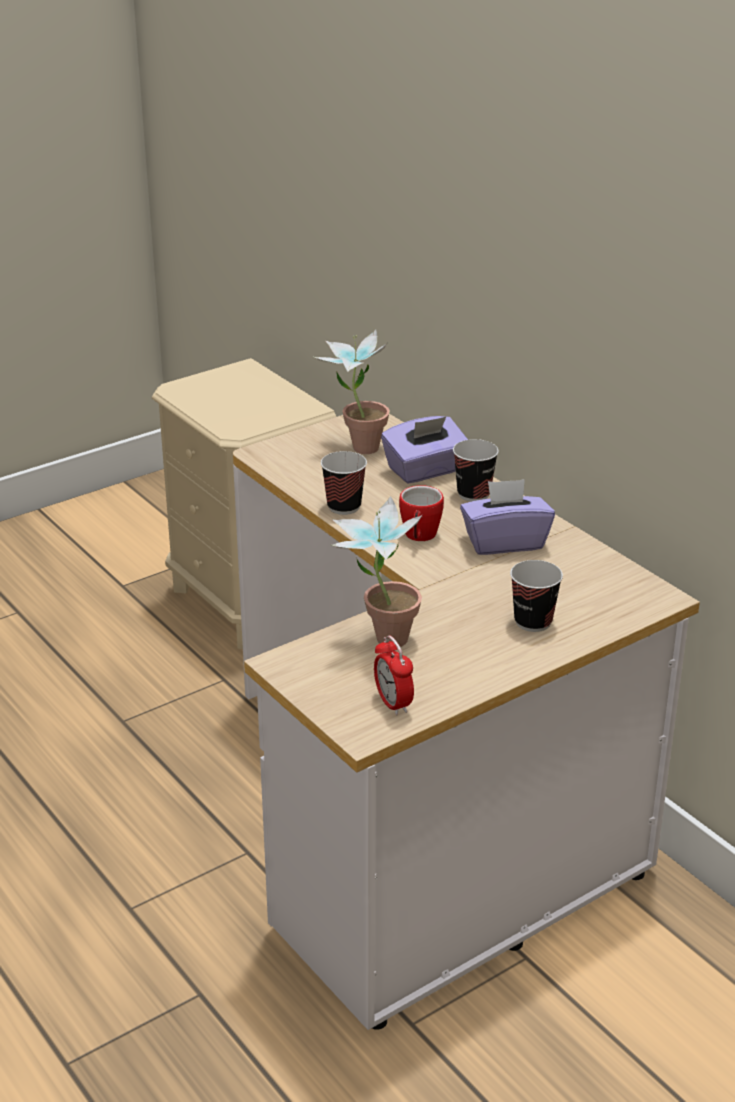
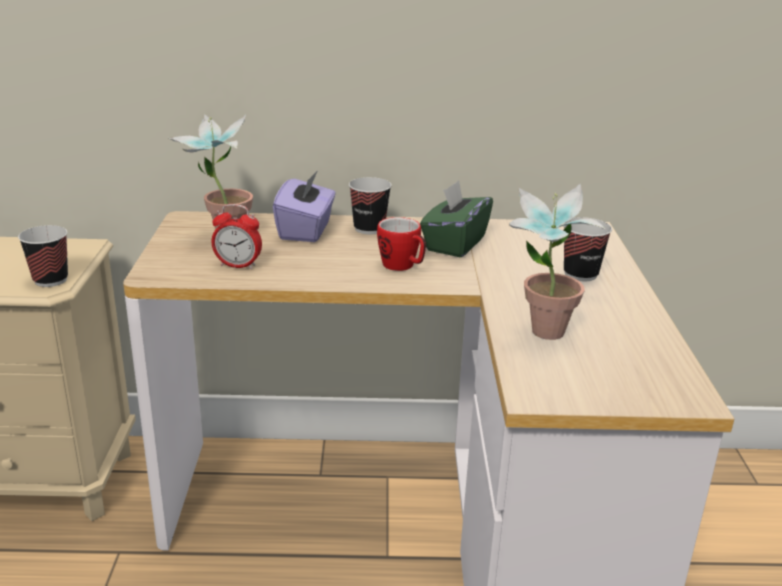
camera: 55 degrees left, 5 degrees down
(344, 506) = (307, 275): cup -> cup (50, 280)
(393, 703) = (653, 367): alarm clock -> alarm clock (238, 265)
(504, 542) = (454, 244): purple tissue box -> green tissue box

